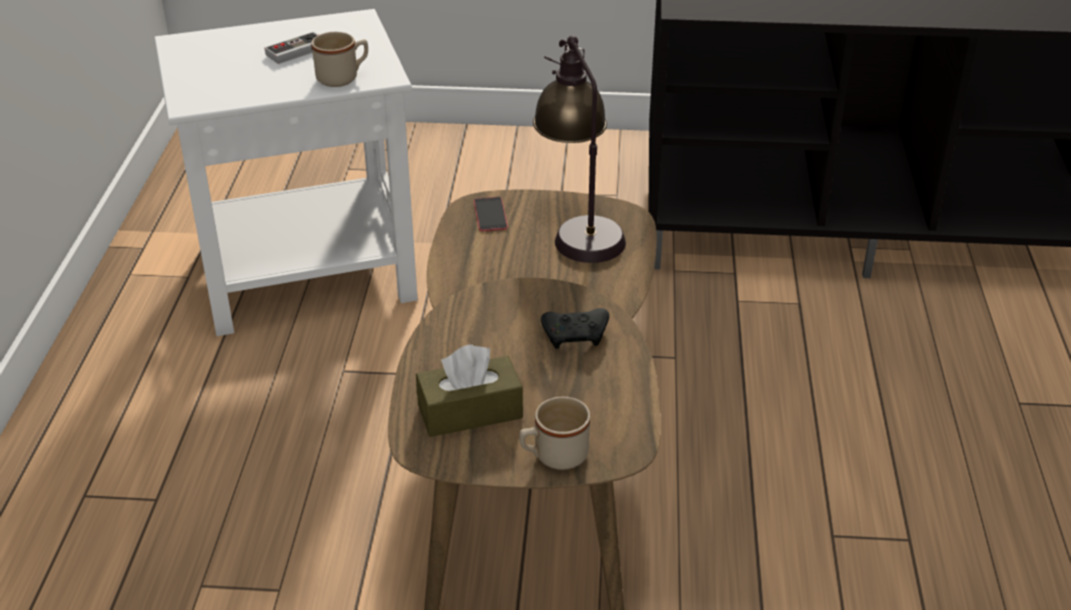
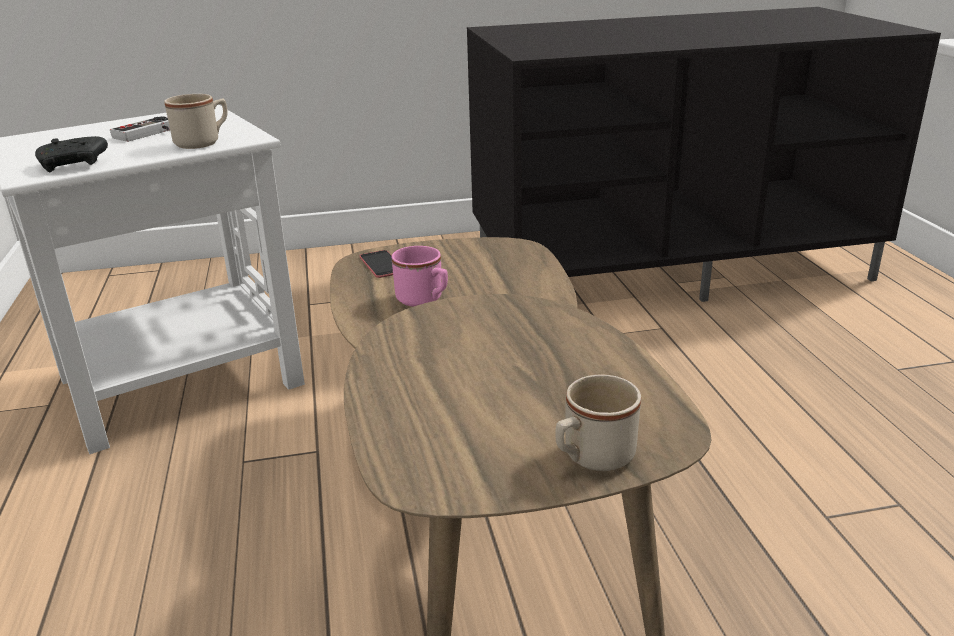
camera: 15 degrees left, 10 degrees down
(470, 411) = (458, 429): brown tissue box -> none
(510, 267) = (424, 300): none -> pink mug
(576, 336) = (540, 336): black game controller -> black game controller (75, 165)
(578, 227) = (476, 261): table lamp -> none

